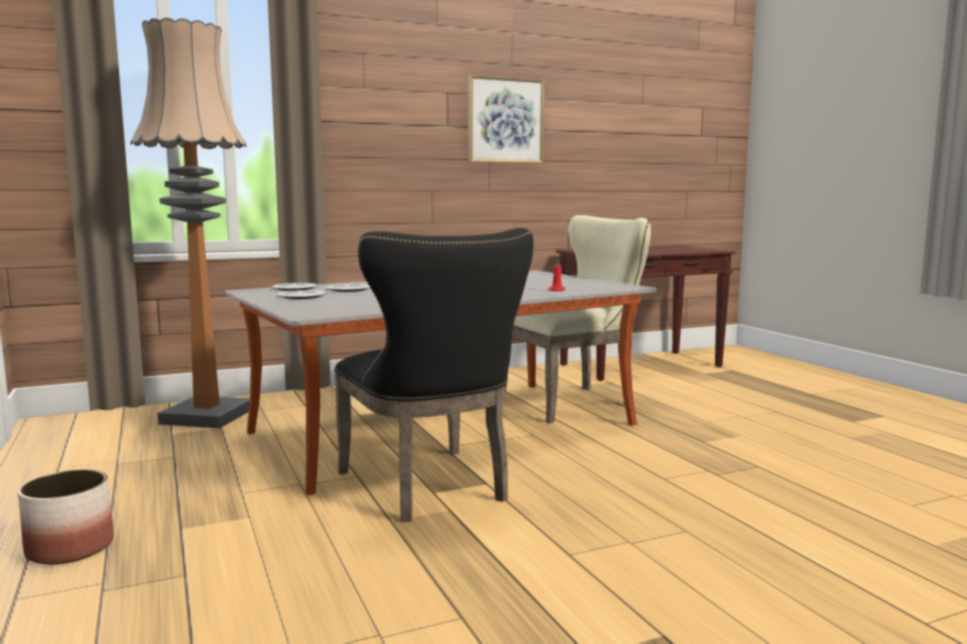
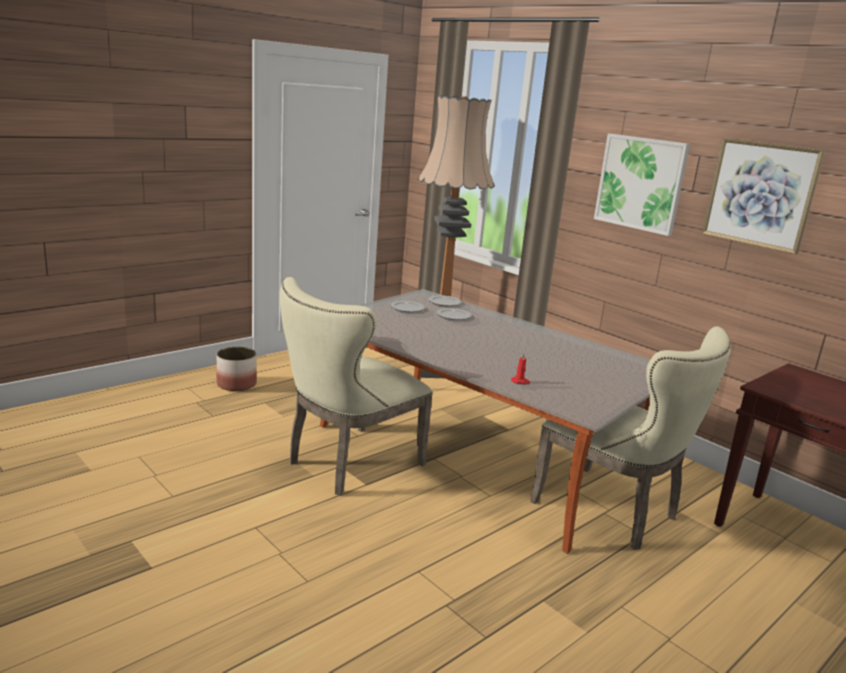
camera: 70 degrees right, 10 degrees up
(398, 125) = (640, 183): none -> picture
(431, 488) = (348, 464): black chair -> beige chair

